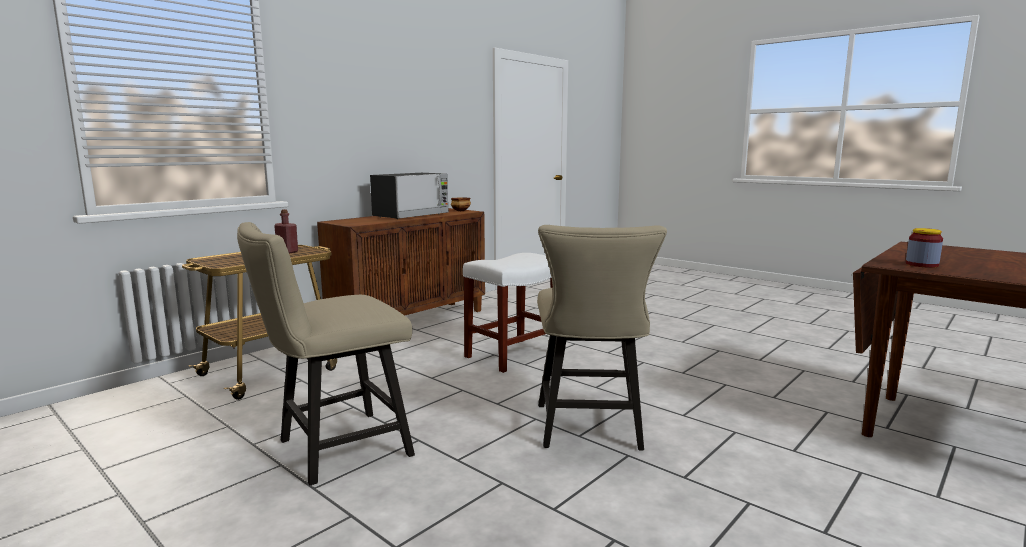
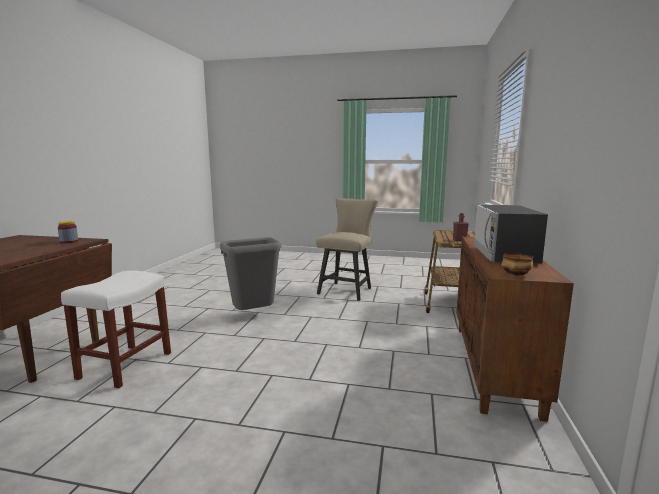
camera: 150 degrees right, 0 degrees up
(513, 354) = (345, 351): white stool -> white stool (125, 366)
(590, 430) = (254, 315): beige chair -> grey trash can

